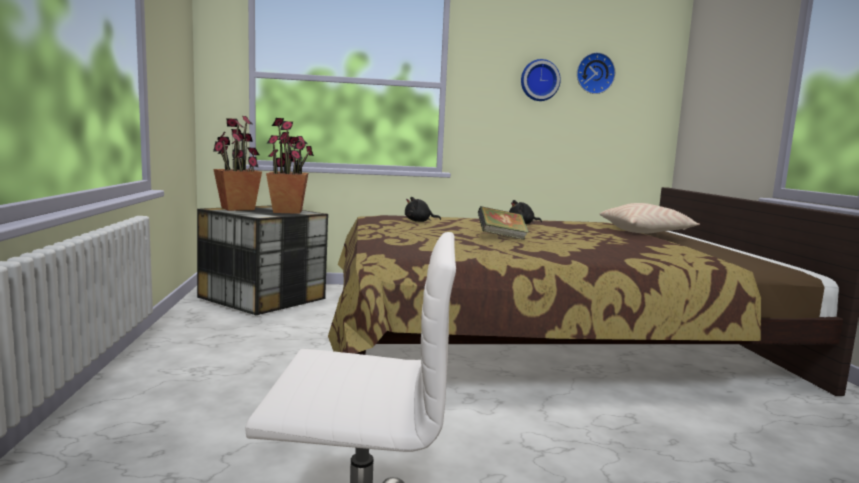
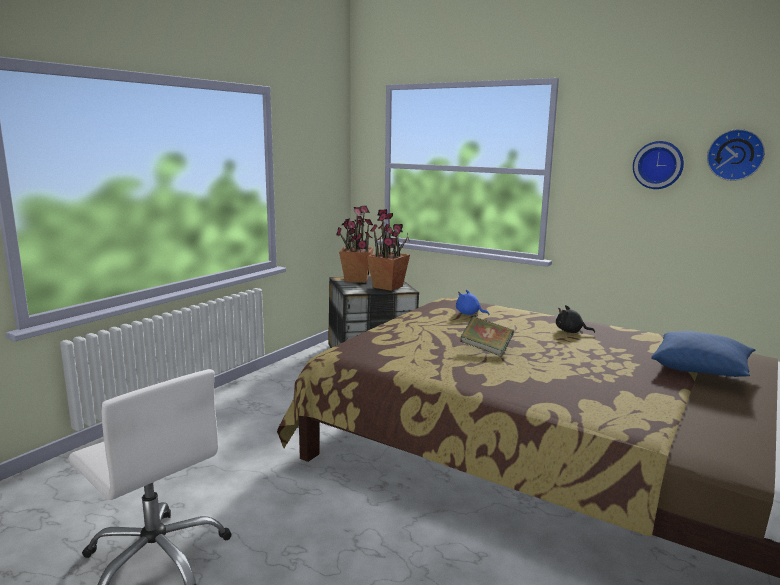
camera: 40 degrees right, 5 degrees up
(419, 221) = (469, 314): black plush toy -> blue plush toy
(646, 232) = (701, 369): beige pillow -> blue pillow

